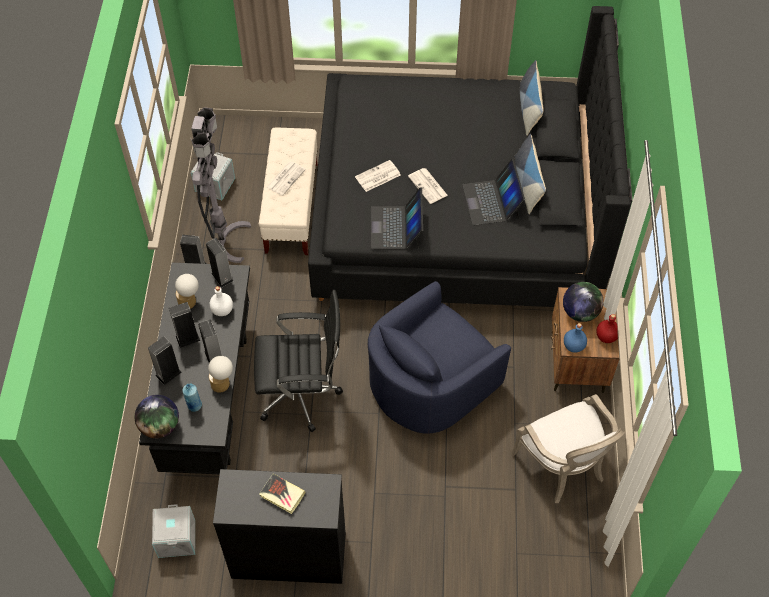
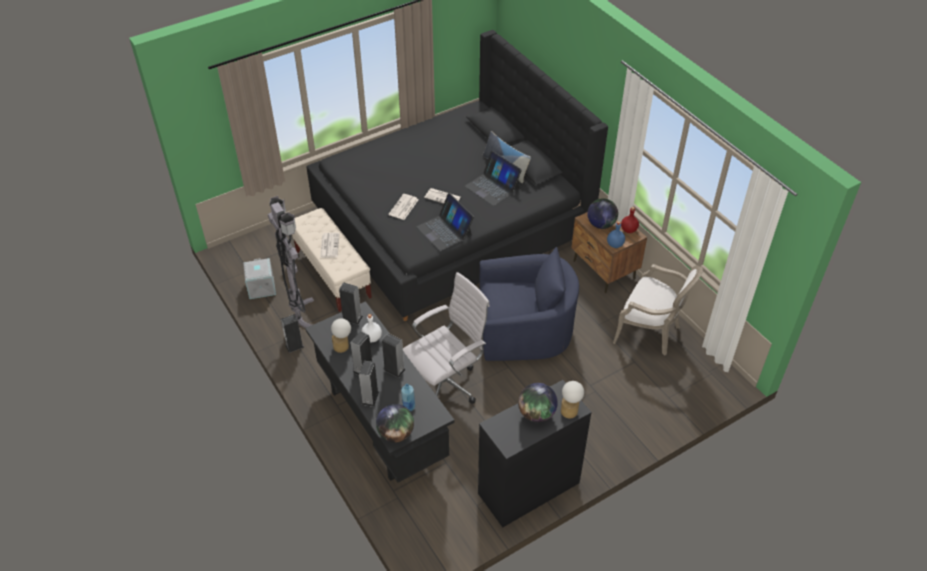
camera: 35 degrees left, 10 degrees down
(176, 538) = (439, 527): grey storage box -> none
(223, 383) = (416, 382): table lamp -> table lamp (570, 409)
(282, 495) = (536, 414): book -> globe
(302, 395) = (446, 384): black office chair -> white office chair
(430, 381) = (524, 330): blue armchair -> blue armchair turned 105 degrees counterclockwise
(529, 108) = (466, 125): pillow -> none

